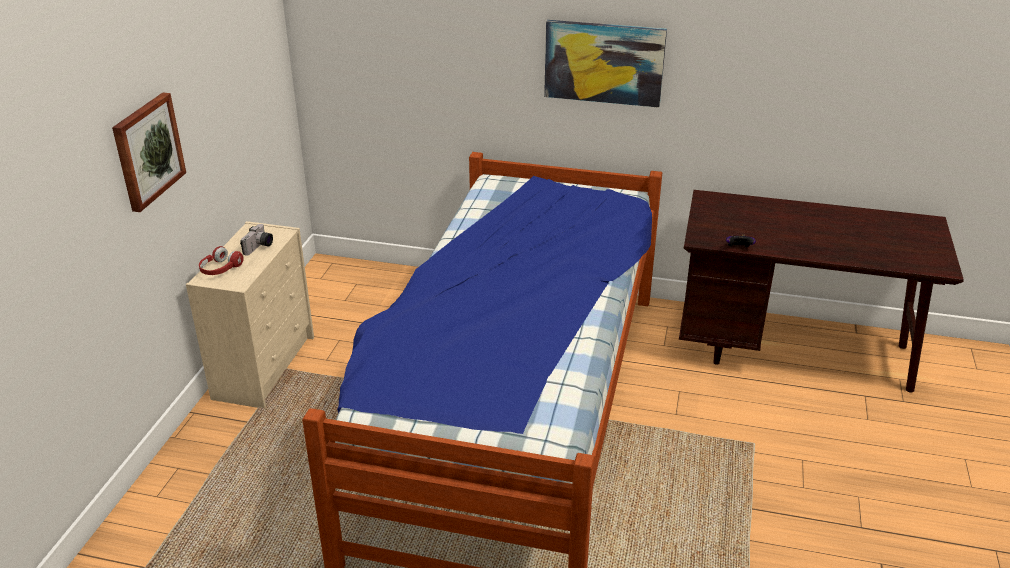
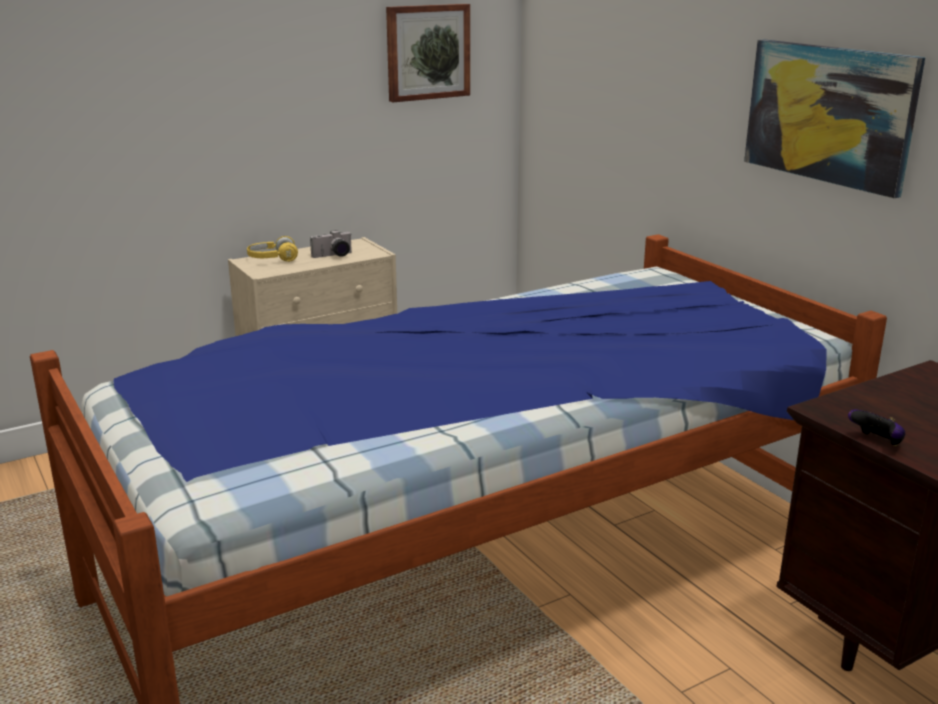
camera: 45 degrees right, 10 degrees down
(147, 151) = (209, 90): picture -> picture (427, 52)
(220, 269) = (272, 259): red headphones -> yellow headphones

